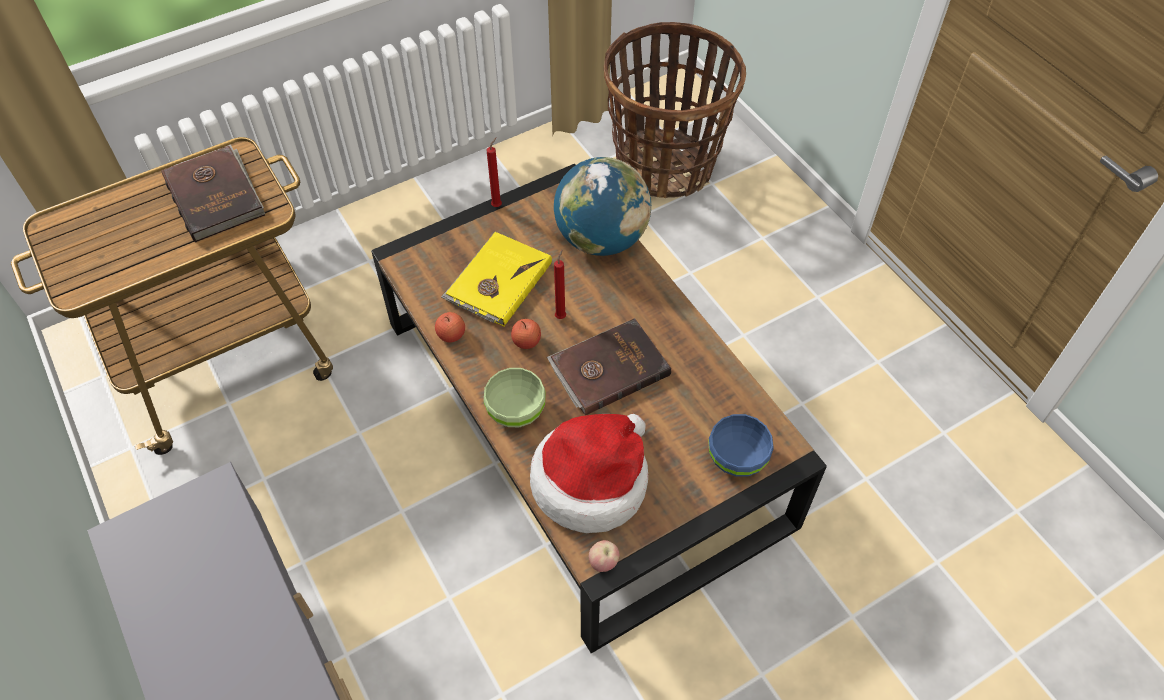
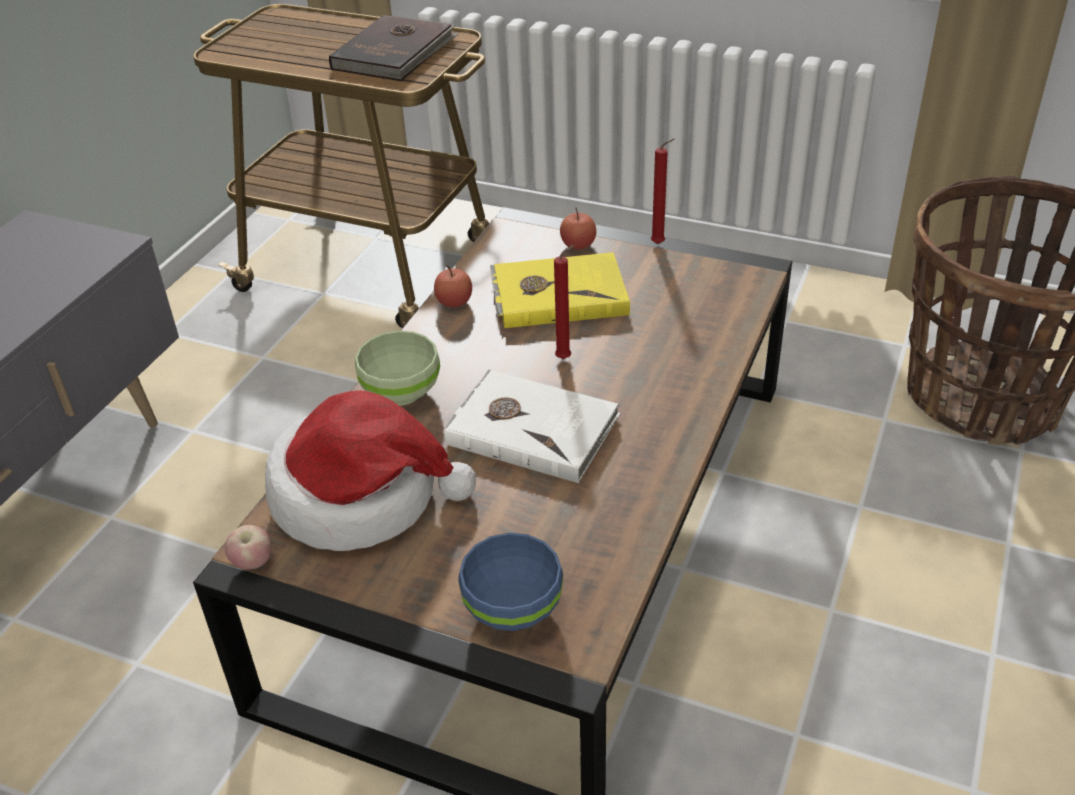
camera: 55 degrees right, 15 degrees down
(526, 341) = (502, 353): apple -> apple (578, 245)
(601, 239) = (711, 331): globe -> none
(608, 368) = (532, 429): brown book -> white book

